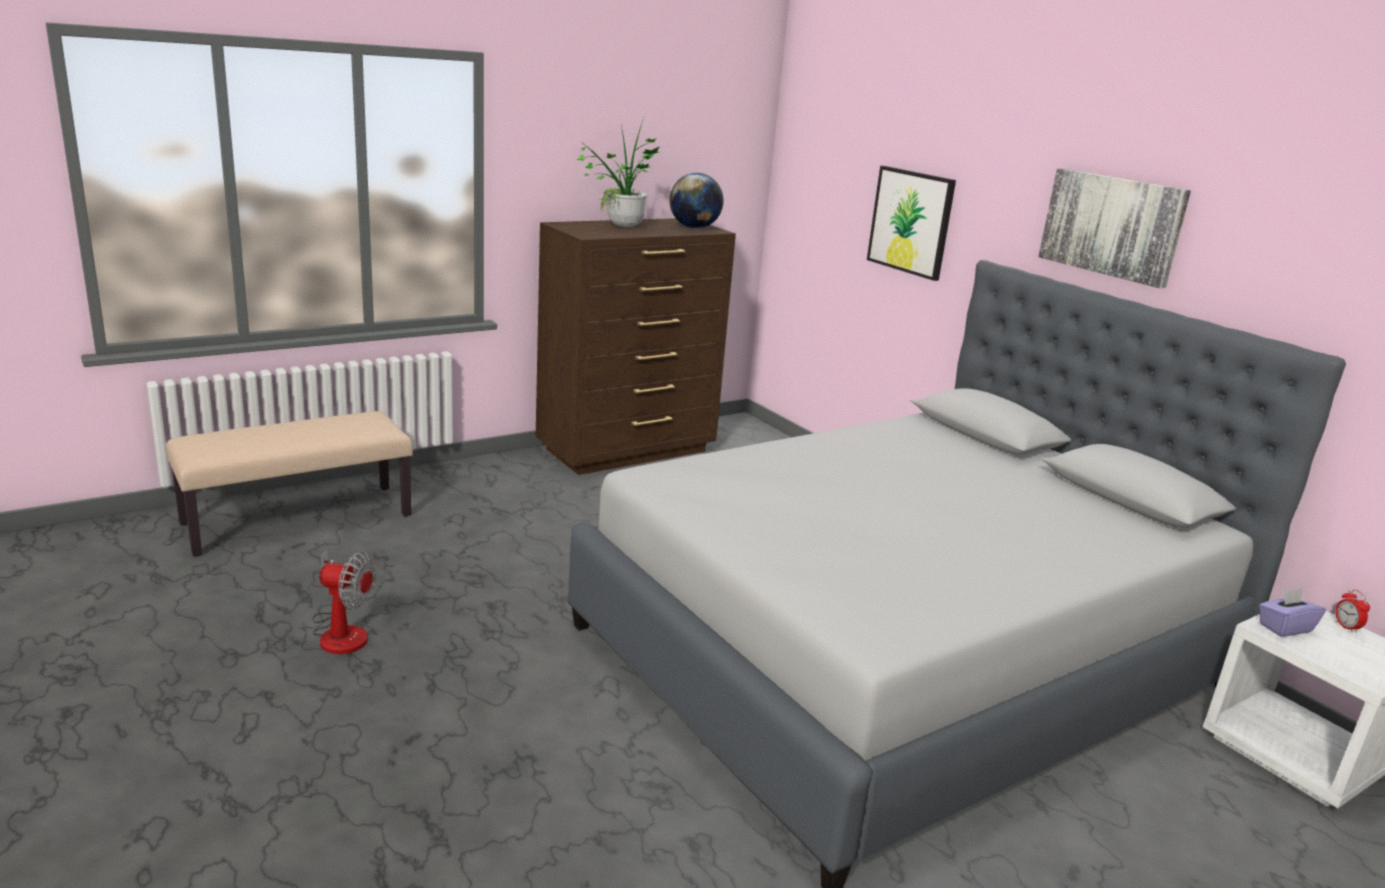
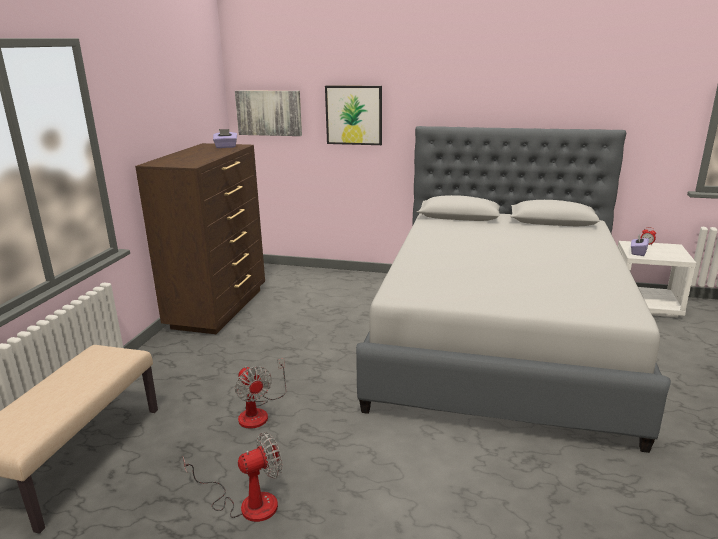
camera: 40 degrees left, 0 degrees up
(484, 566) = (259, 412): none -> fan
(621, 227) = (190, 156): potted plant -> none
(694, 228) = (226, 147): globe -> purple tissue box
(1112, 225) = (488, 93): picture -> picture (269, 113)

